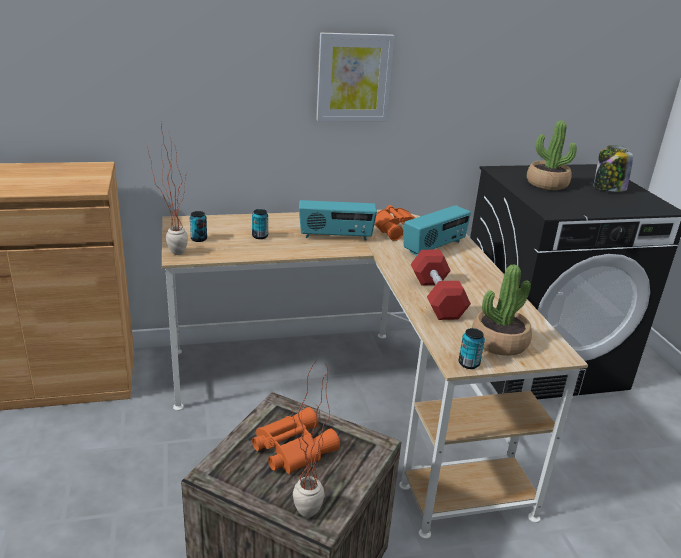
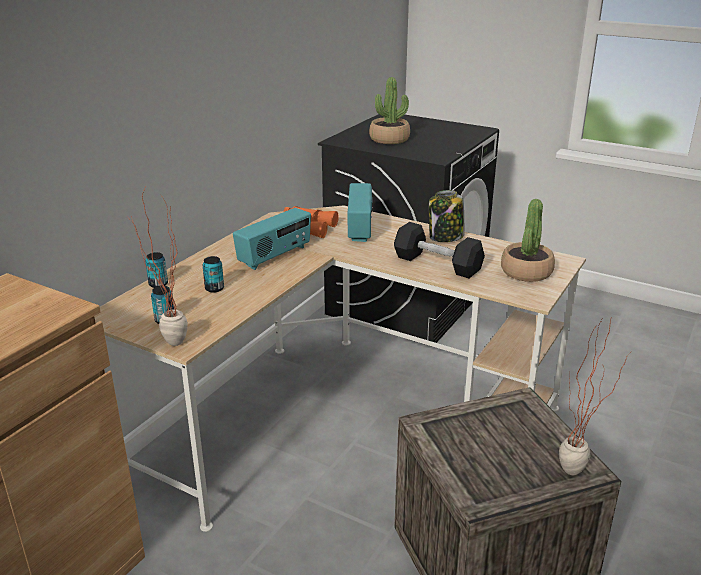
camera: 45 degrees left, 0 degrees up
(291, 448) = (486, 442): orange binoculars -> none
(354, 77) = (216, 82): picture -> none
(437, 298) = (437, 264): red dumbbell -> black dumbbell
(468, 364) = (540, 295): can -> can (158, 284)
(608, 188) = (428, 128): jar -> jar (445, 237)

